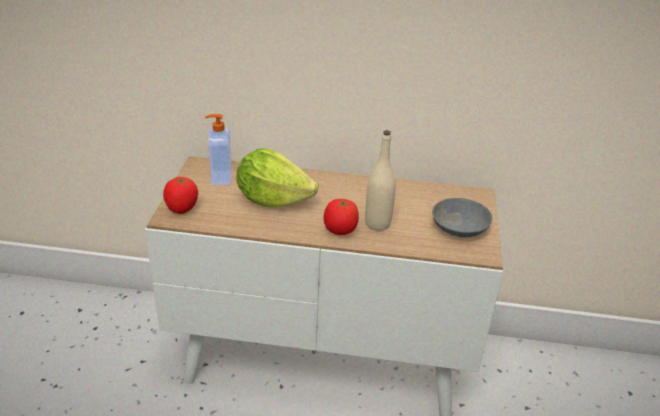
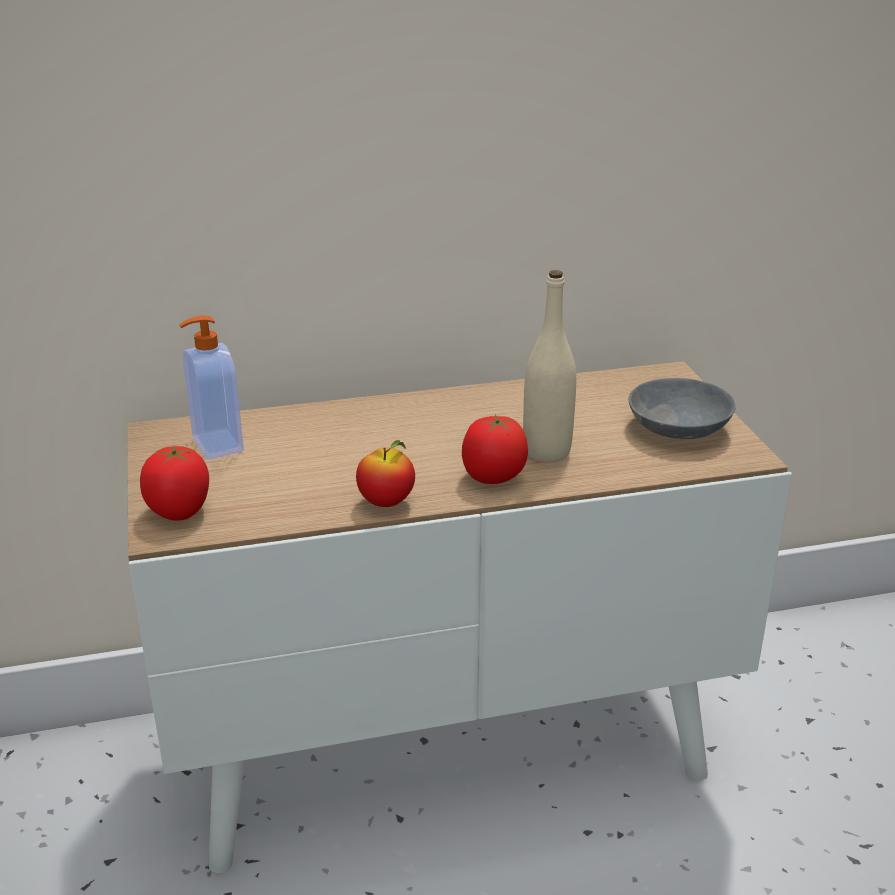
camera: 20 degrees left, 5 degrees down
(273, 199) = (339, 457): lettuce -> none
(278, 230) = (386, 502): none -> apple

